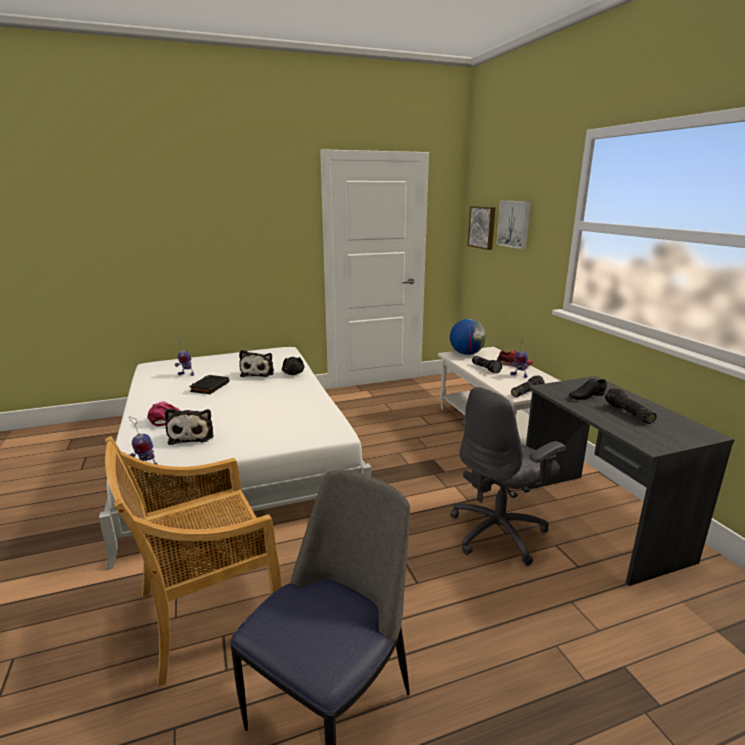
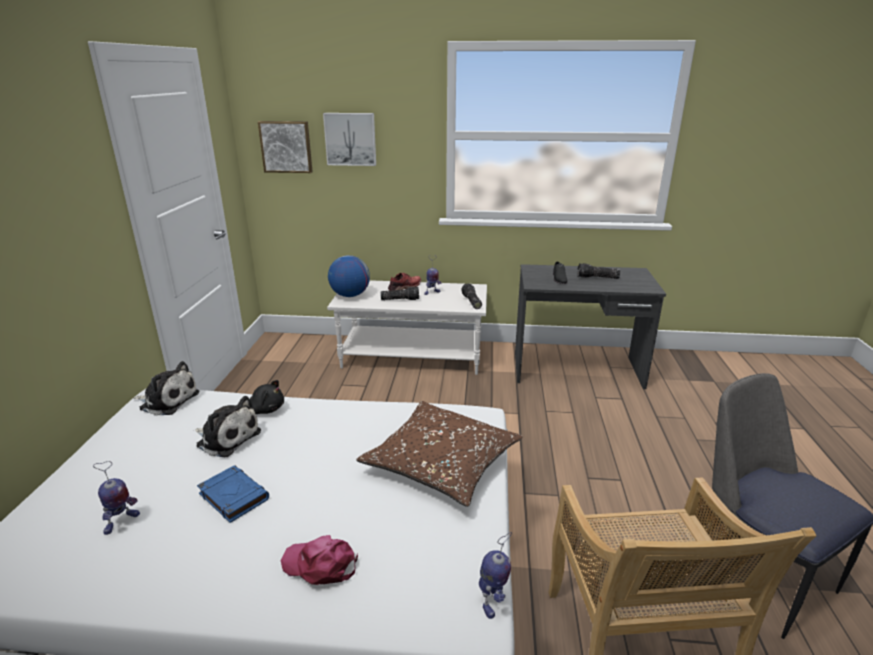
camera: 65 degrees left, 5 degrees up
(192, 435) = (409, 538): plush toy -> plush toy (167, 401)
(210, 387) = (233, 496): black book -> blue book
(267, 430) = (441, 464): none -> brown pillow
(499, 532) = (570, 415): grey office chair -> none

